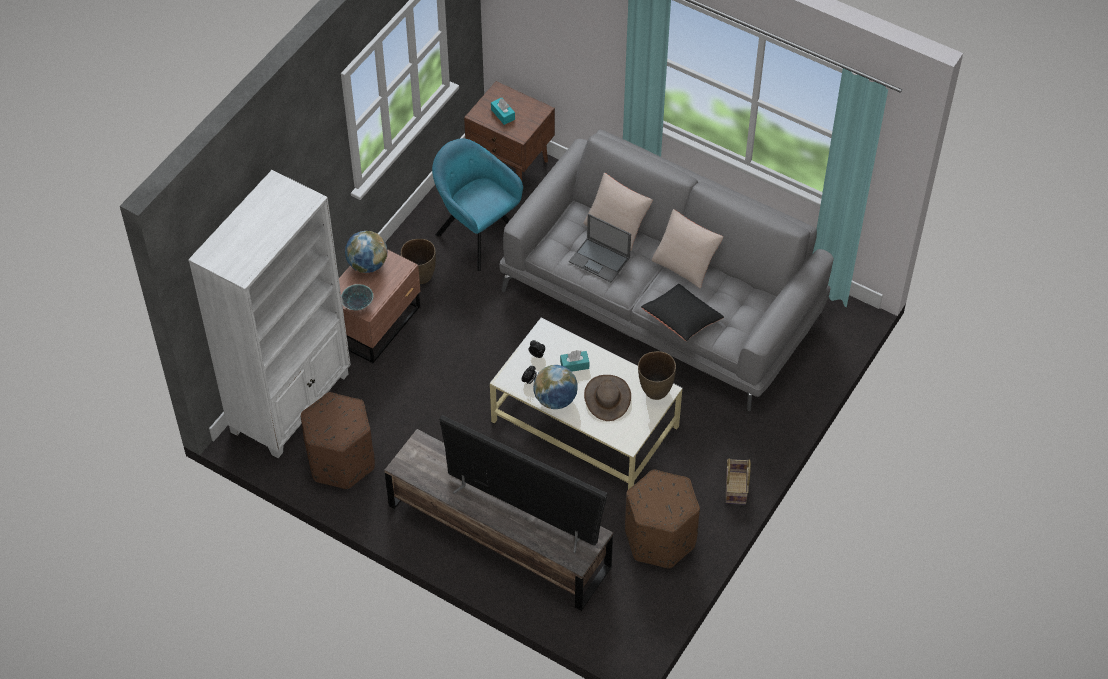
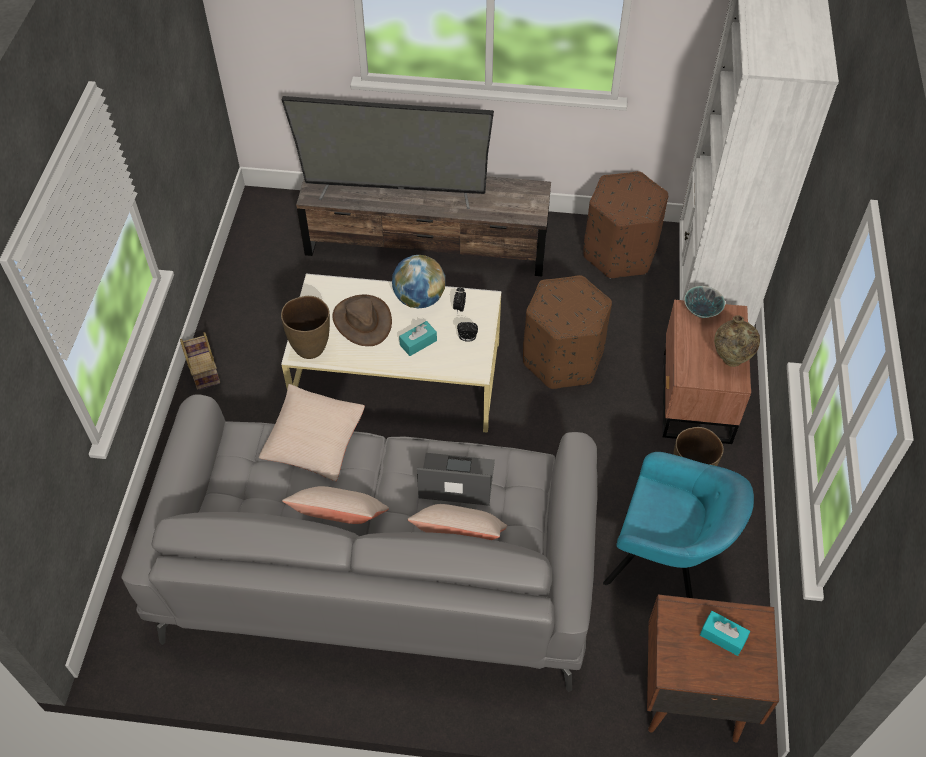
camera: 155 degrees right, 0 degrees up
(367, 265) = (730, 361): globe -> beige vase
(659, 539) = (267, 294): brown ottoman -> brown ottoman (563, 358)
(682, 319) = (313, 441): black pillow -> beige pillow

